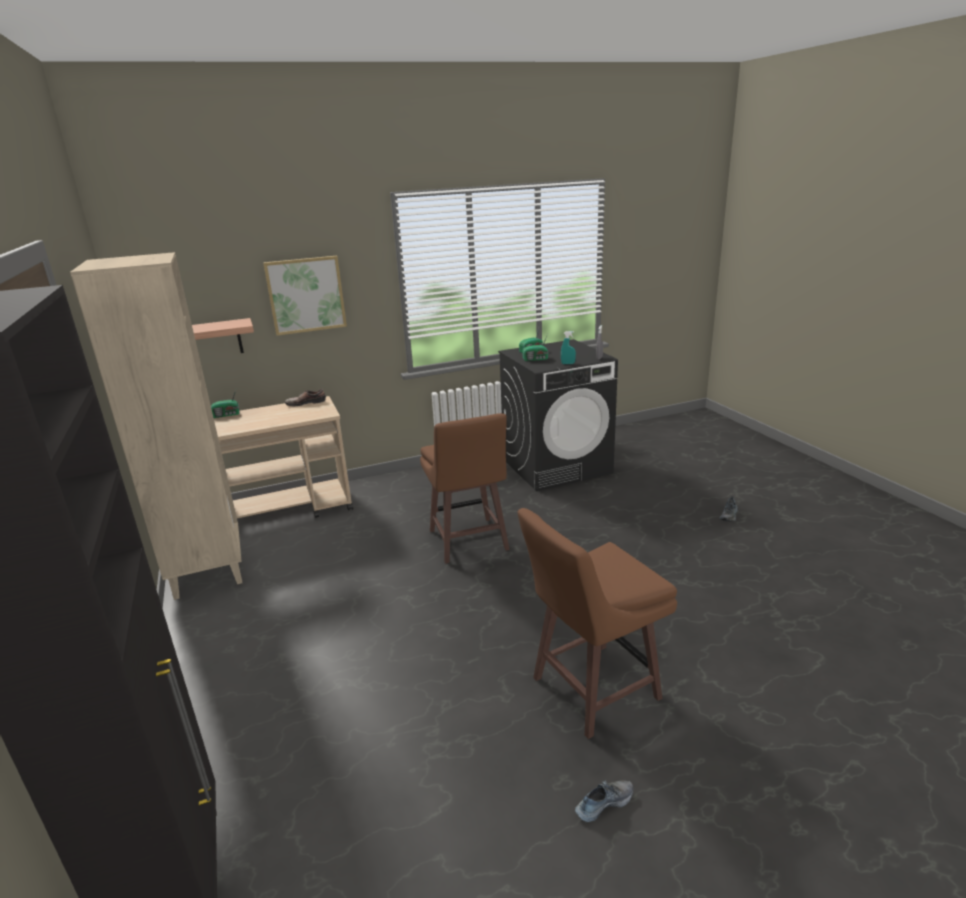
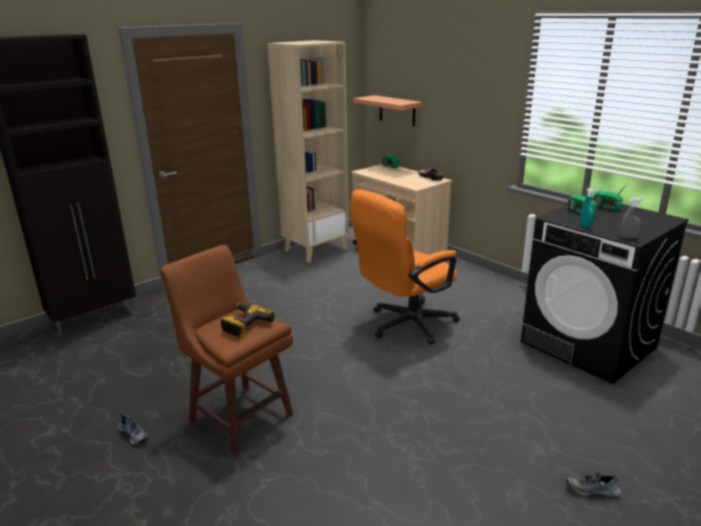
camera: 70 degrees right, 0 degrees up
(306, 295) = (457, 93): picture -> none
(468, 541) = (405, 325): brown stool -> orange office chair
(608, 566) = (244, 324): none -> power drill

